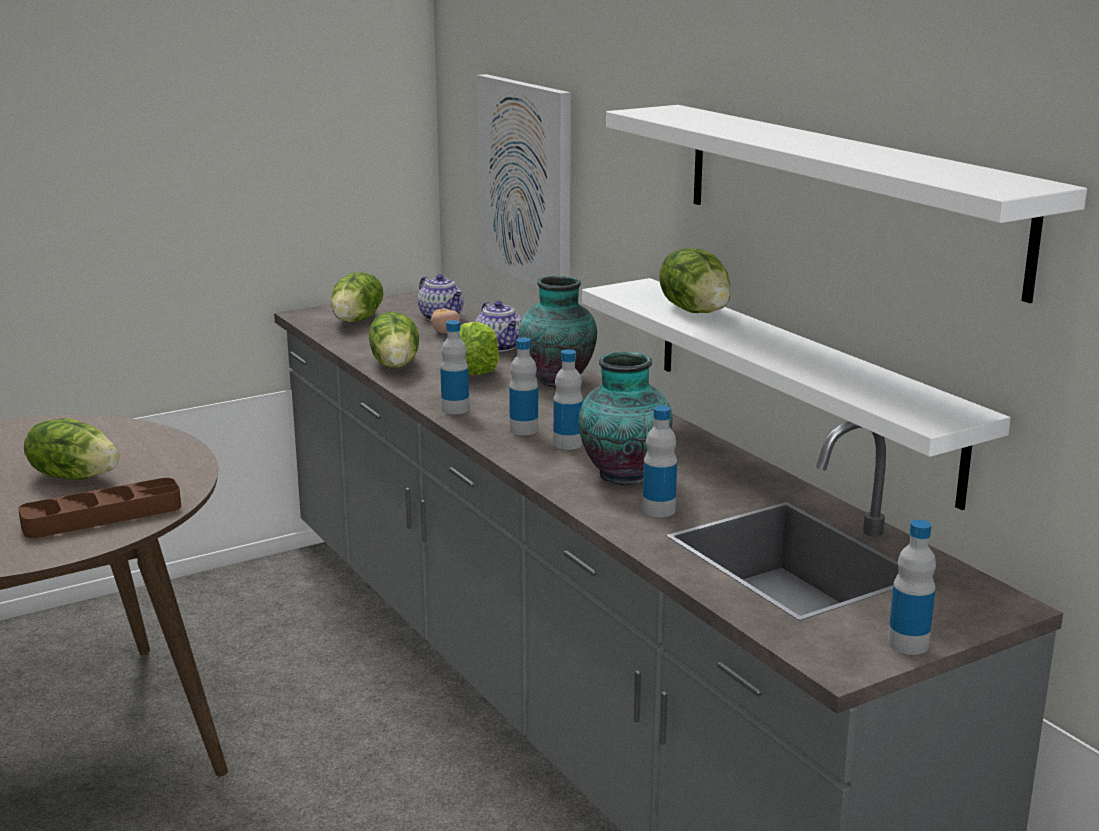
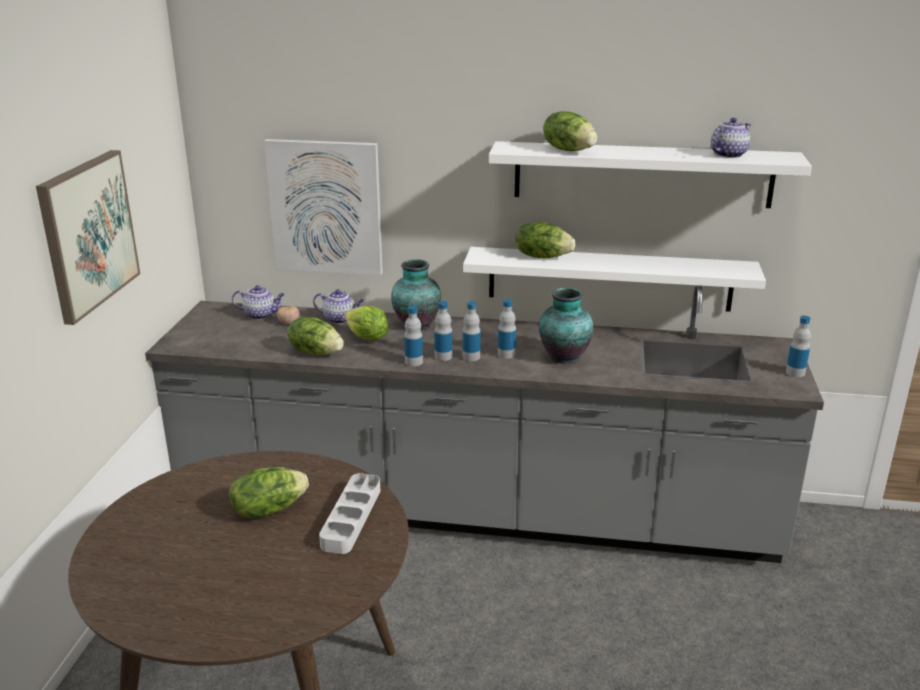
camera: 50 degrees left, 5 degrees up
(102, 516) = (351, 517): brown tray -> grey tray
(174, 132) = (88, 234): none -> picture
(357, 320) = (215, 336): lettuce -> lettuce (569, 150)
(658, 510) = (614, 366): bottle -> bottle (443, 356)
(925, 166) = (728, 155): none -> teapot

